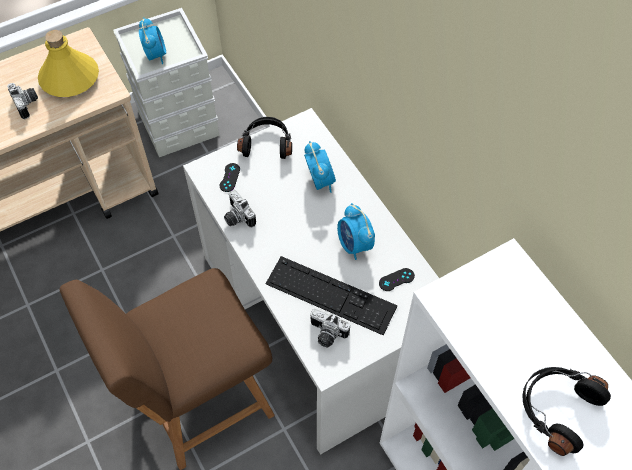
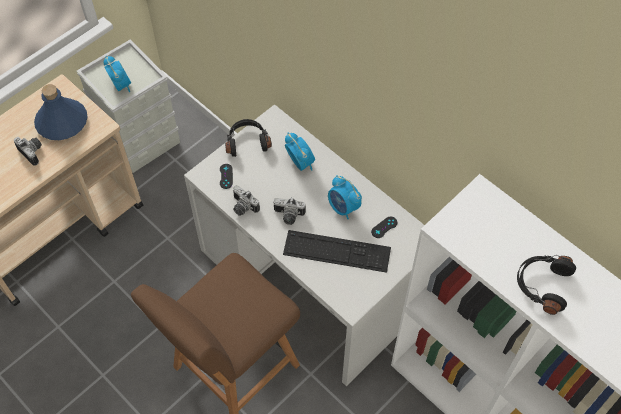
camera: 15 degrees left, 0 degrees up
(70, 79) = (62, 122): yellow bottle -> blue bottle
(326, 335) = (343, 282): camera -> camera (288, 216)

